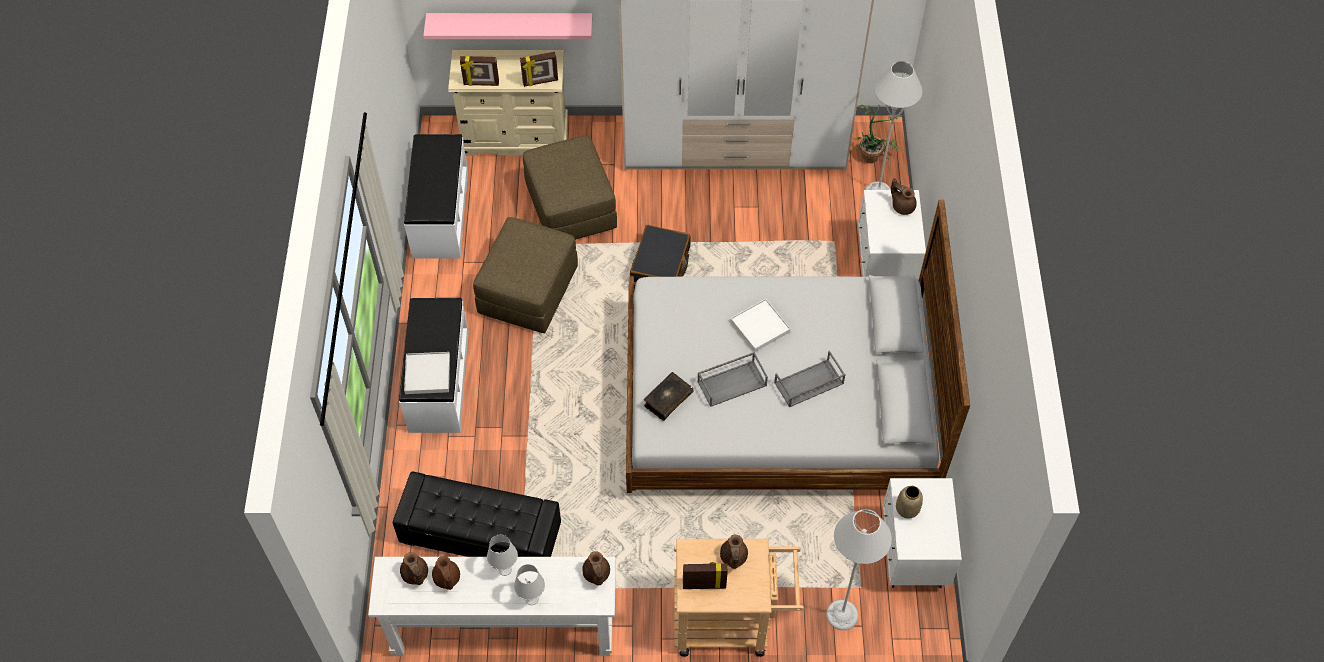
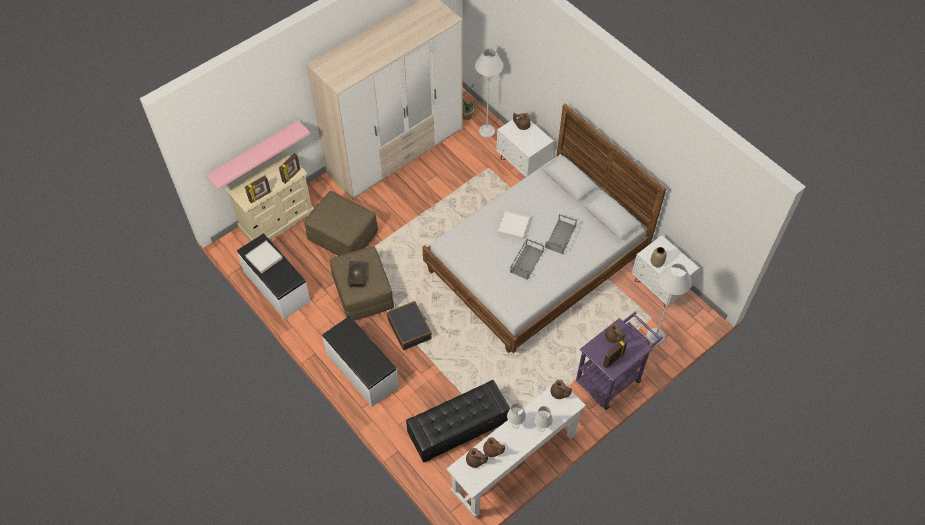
camera: 40 degrees left, 0 degrees up
(427, 374) = (371, 365): white tray -> white tray (264, 258)
(661, 265) = (417, 235): black suitcase -> black suitcase (409, 329)
(667, 399) = (504, 290): book -> book (357, 276)
(731, 621) = (612, 377): beige cart -> purple cart

